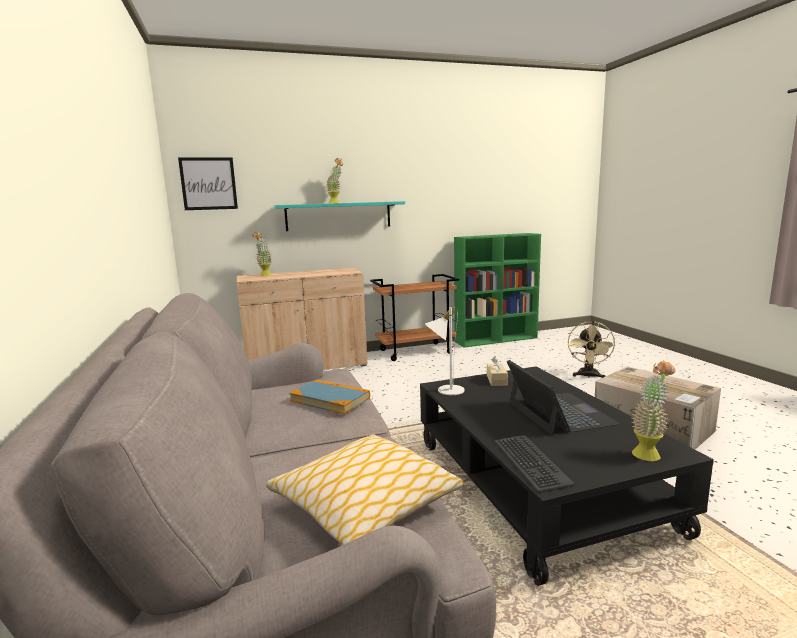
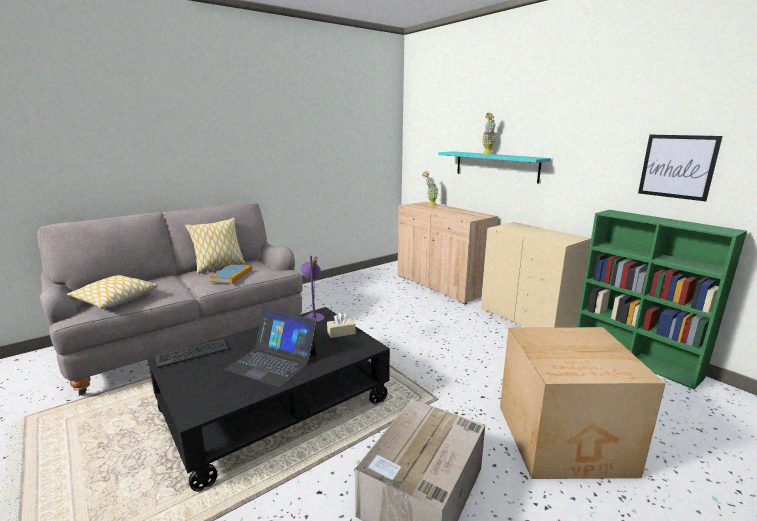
camera: 70 degrees right, 5 degrees up
(208, 183) = (420, 131): picture -> picture (677, 166)
(259, 413) = (219, 267): none -> pillow
(416, 351) = (527, 318): brown cart -> beige dresser
(445, 390) = (313, 316): white table lamp -> purple table lamp
(559, 413) = (273, 362): laptop -> laptop turned 60 degrees clockwise
(588, 376) = (565, 440): beige fan -> cardboard box
(648, 452) = (198, 400): potted plant -> none

